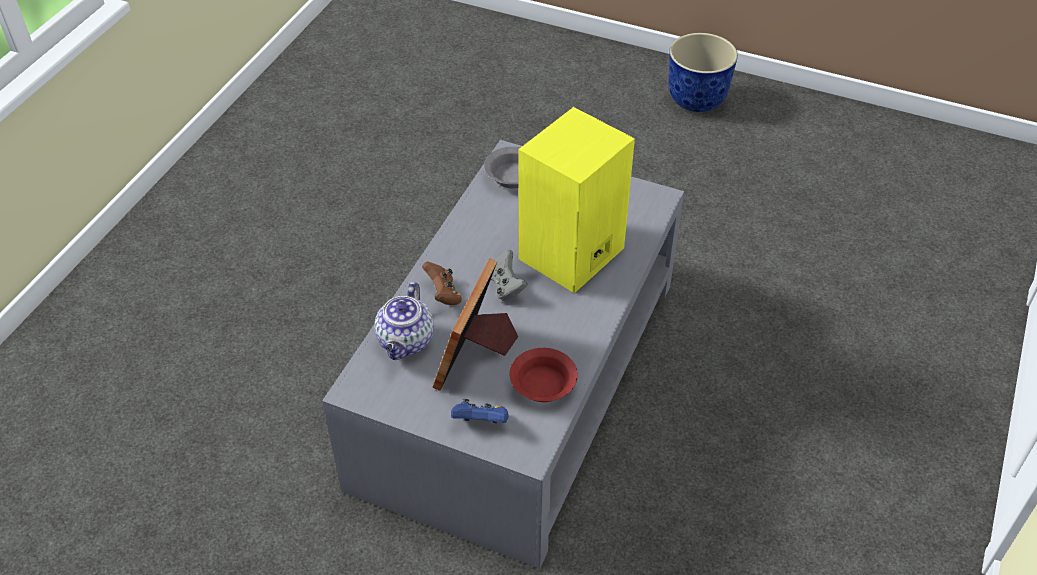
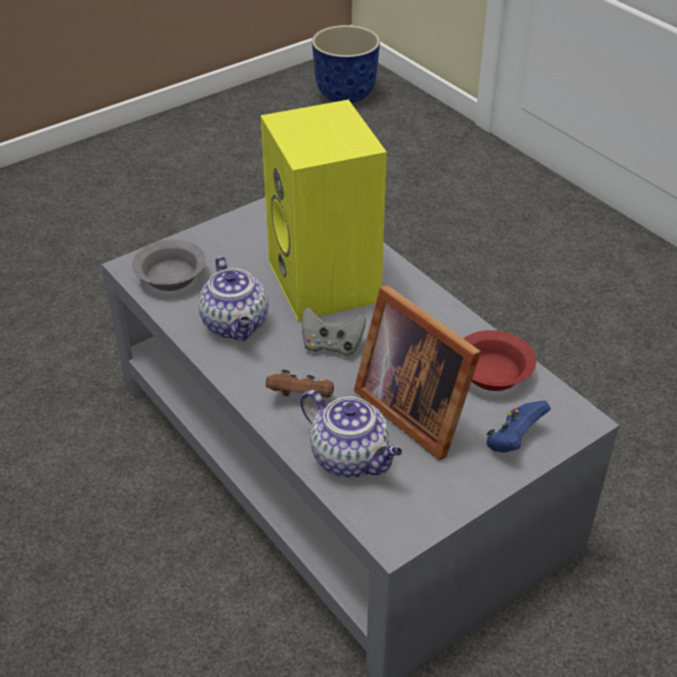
camera: 60 degrees left, 5 degrees down
(490, 231) = (236, 325): none -> teapot
(697, 100) = (92, 177): planter -> planter (345, 94)

